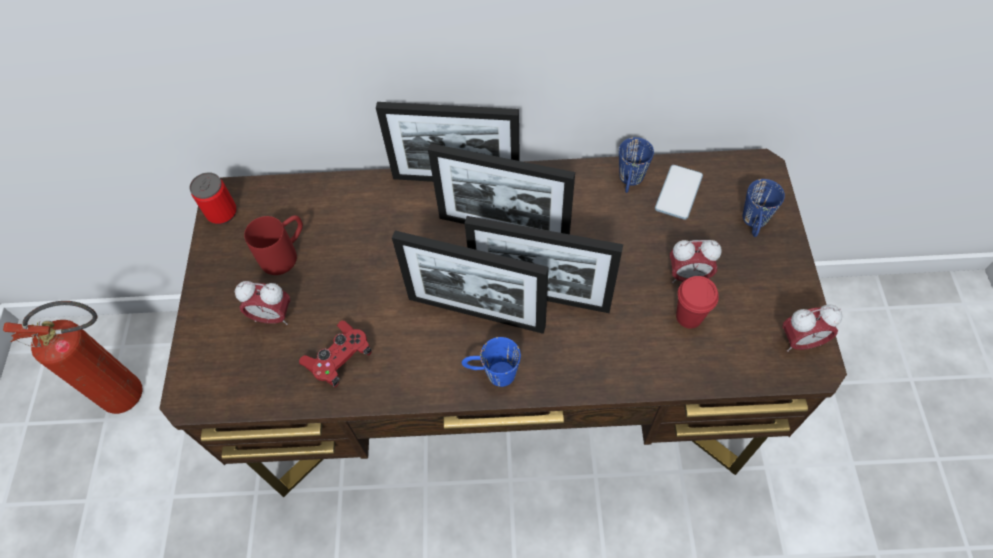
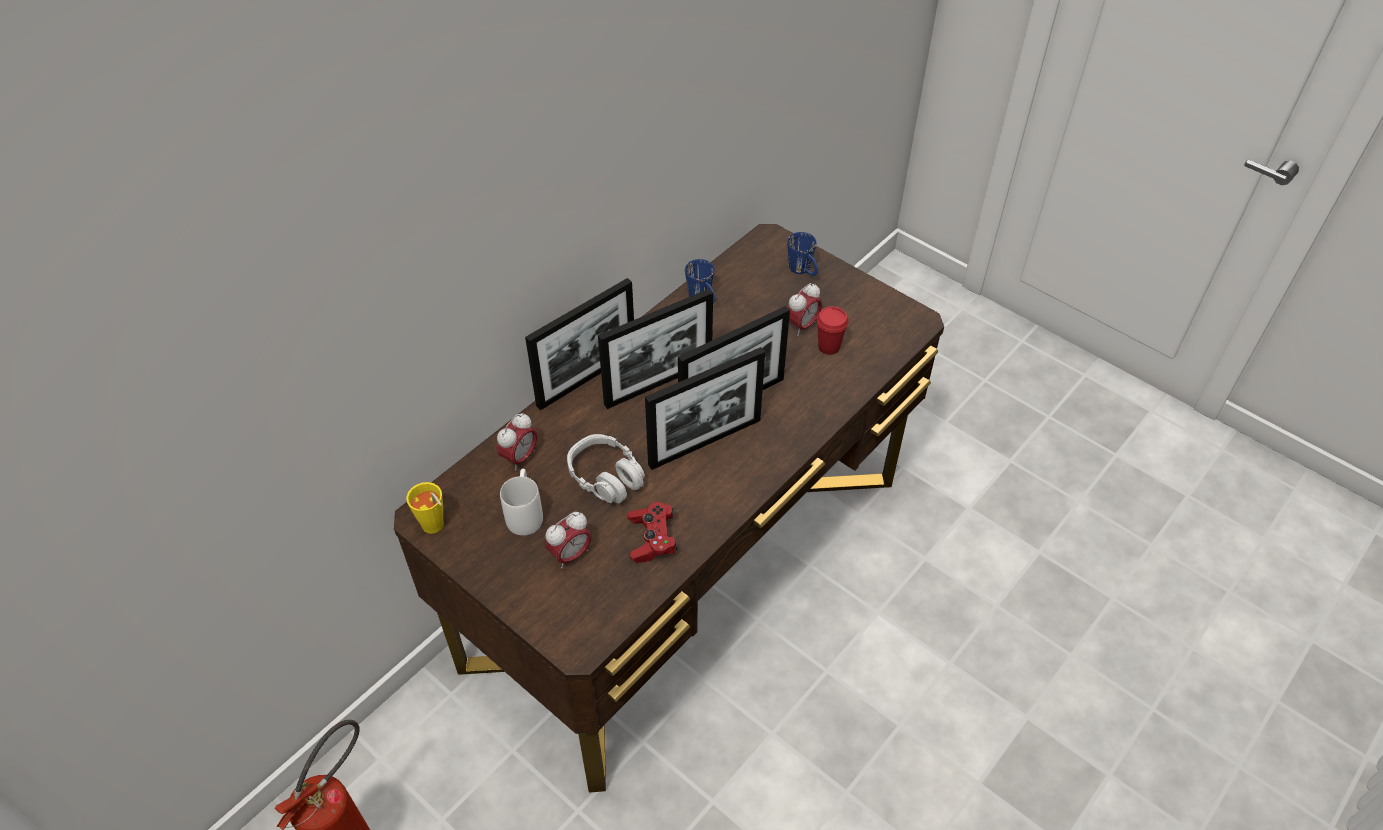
camera: 50 degrees left, 10 degrees down
(222, 213) = (435, 528): can -> yellow cup
(286, 254) = (525, 513): red mug -> white mug
(371, 275) = (606, 477): none -> grey headphones
(492, 374) = (758, 466): blue mug -> none
(678, 193) = (739, 284): phone -> none
(800, 341) = (899, 314): alarm clock -> alarm clock (519, 458)

